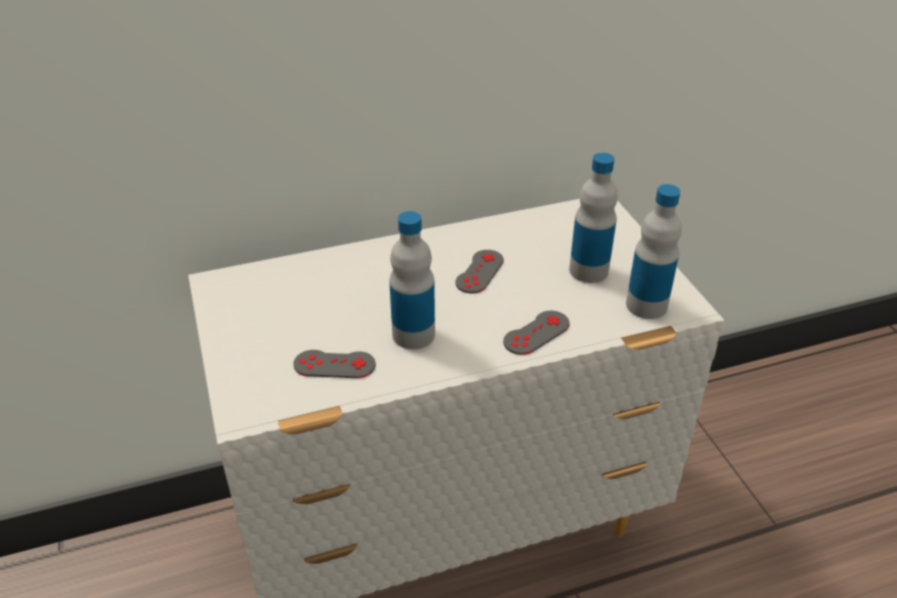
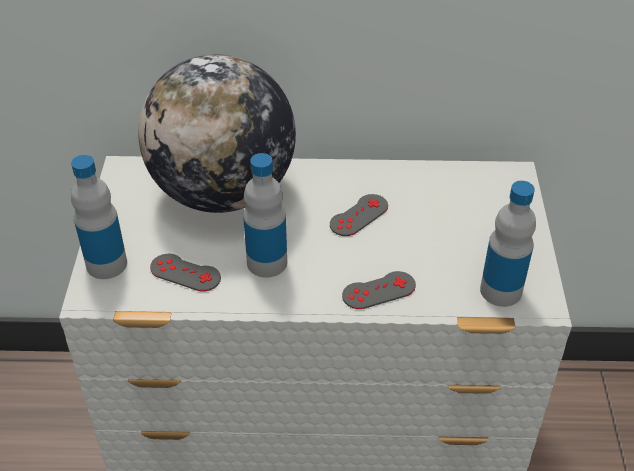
camera: 20 degrees right, 5 degrees up
(333, 281) = (223, 192): none -> globe
(588, 270) = (464, 240): bottle -> bottle (106, 264)

